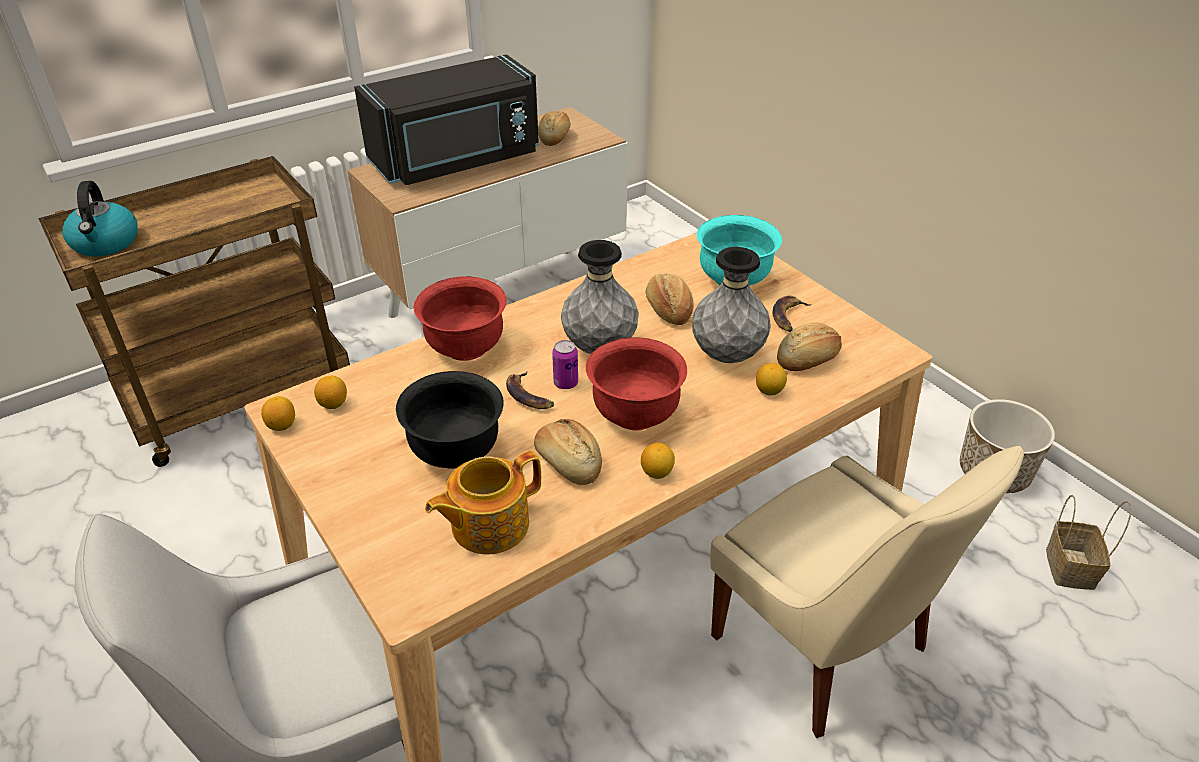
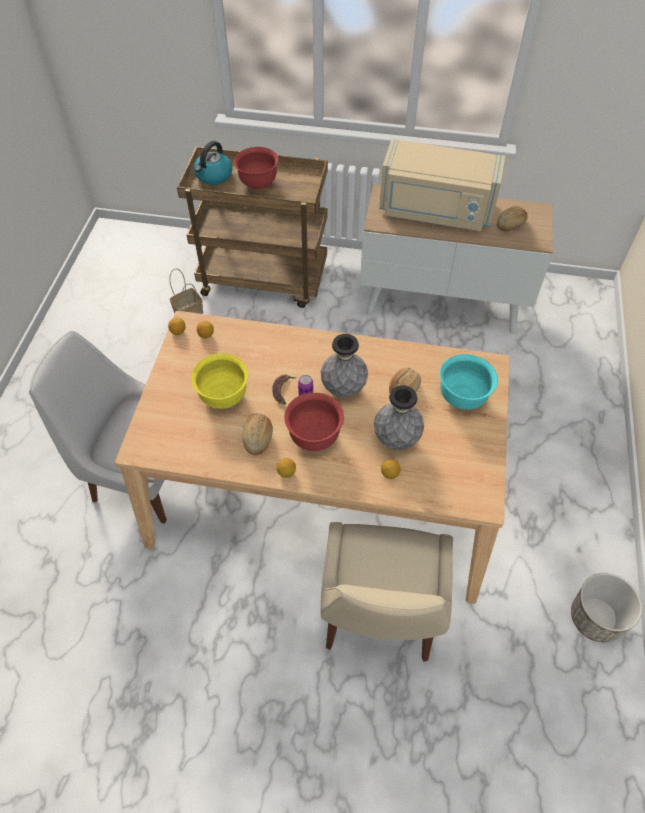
camera: 45 degrees right, 15 degrees up
(455, 452) = (223, 396): black bowl -> yellow bowl
(457, 161) = (435, 211): black microwave -> beige microwave
(465, 348) = (287, 344): red bowl -> red bowl (258, 183)
(488, 525) = (197, 441): teapot -> none
(788, 317) = (459, 441): banana -> none
(809, 360) = (433, 473): bread -> none
(1068, 566) = (563, 699): basket -> basket (189, 311)

